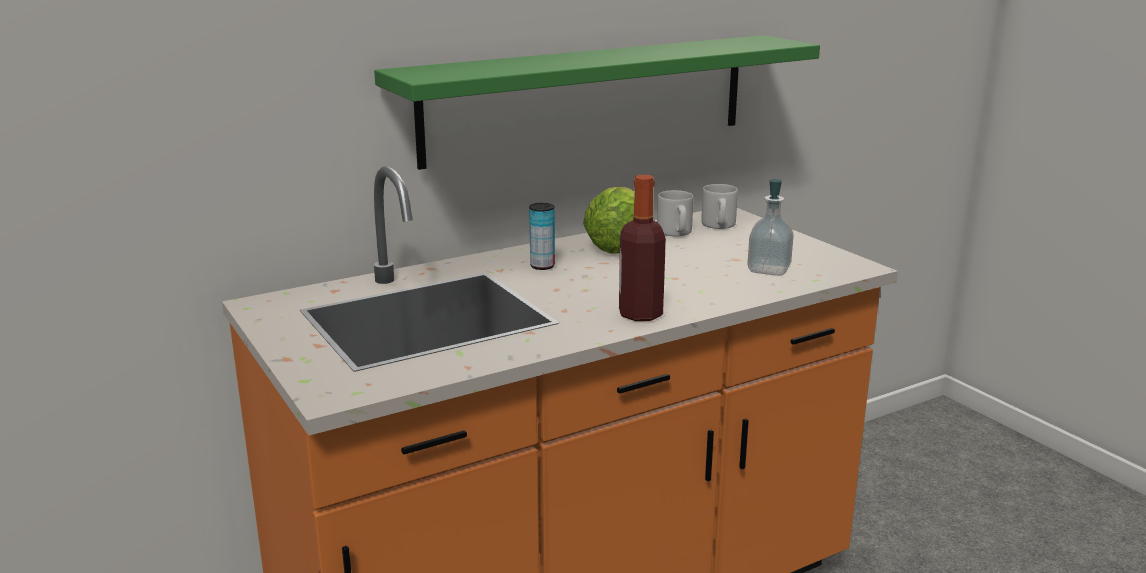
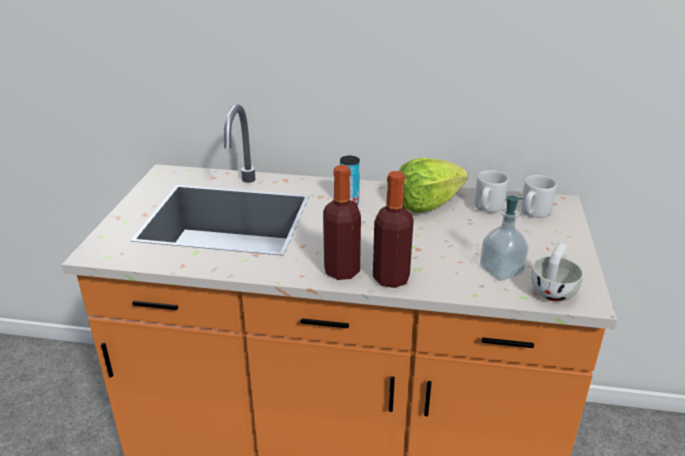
camera: 40 degrees right, 10 degrees up
(589, 98) = (442, 79): green shelf -> none
(693, 304) = (391, 278): none -> bottle
(828, 268) = (554, 290): none -> white cup

